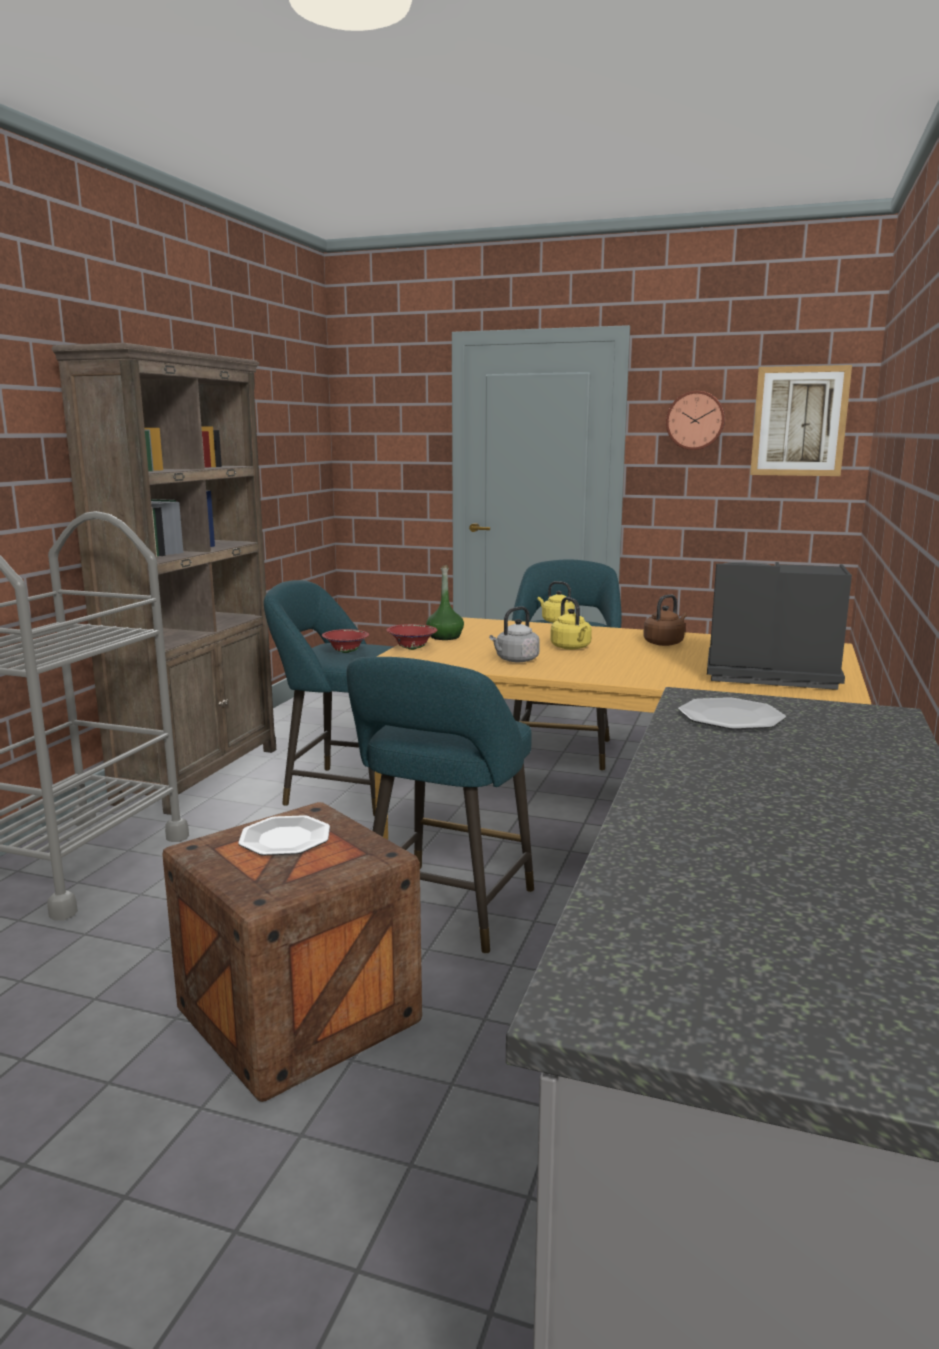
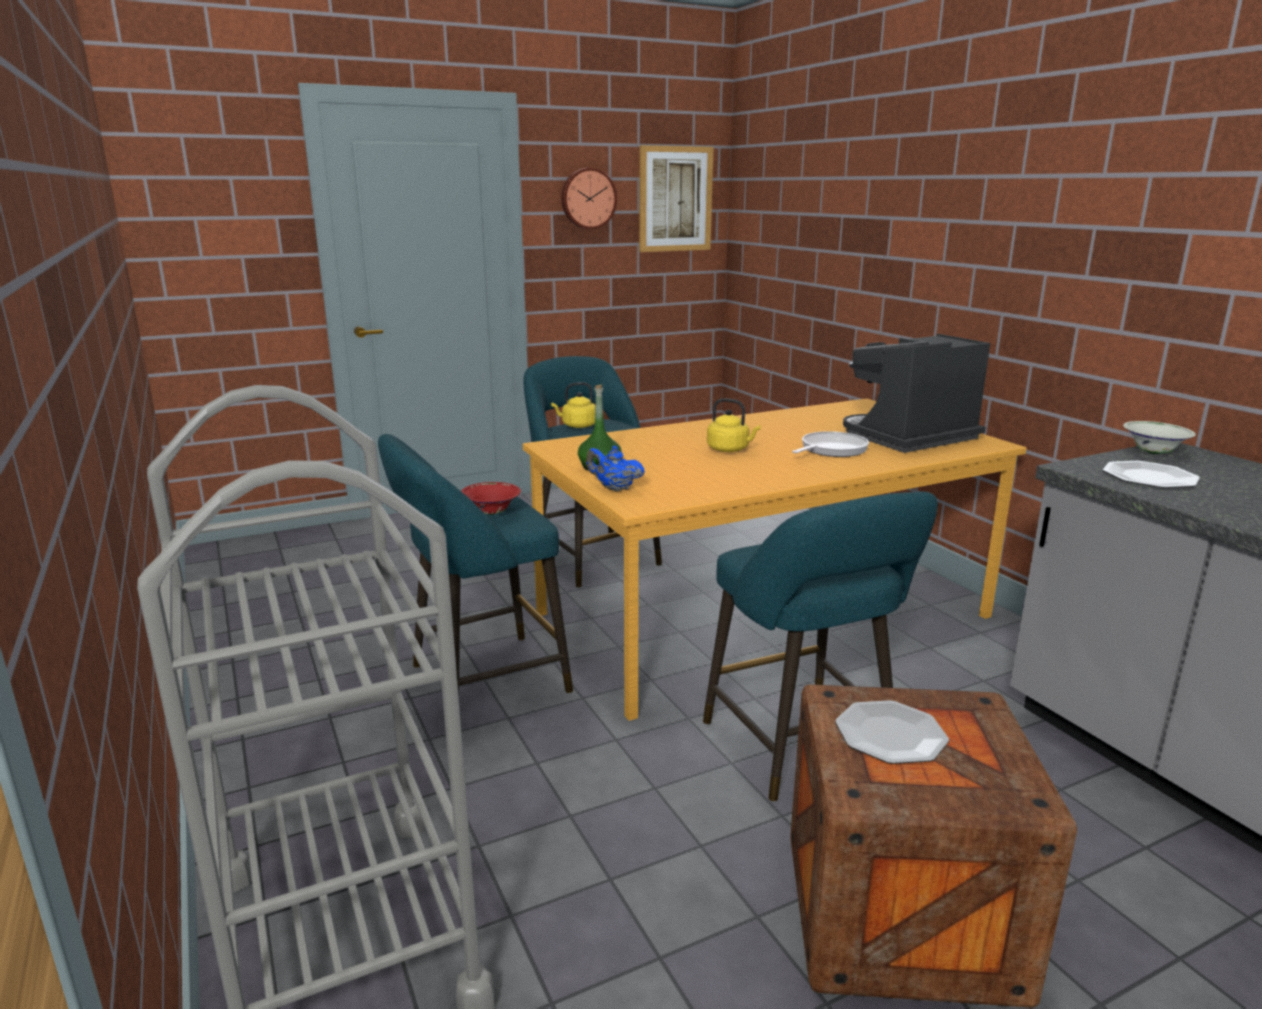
camera: 45 degrees left, 5 degrees up
(200, 774) = (266, 740): brown bookcase -> none
(412, 648) = (614, 488): red bowl -> blue teapot
(515, 660) = (732, 474): grey kettle -> none
(654, 665) = (831, 450): none -> frying pan
(664, 643) = (772, 427): brown kettle -> none
(837, 709) = (1153, 452): none -> white bowl

